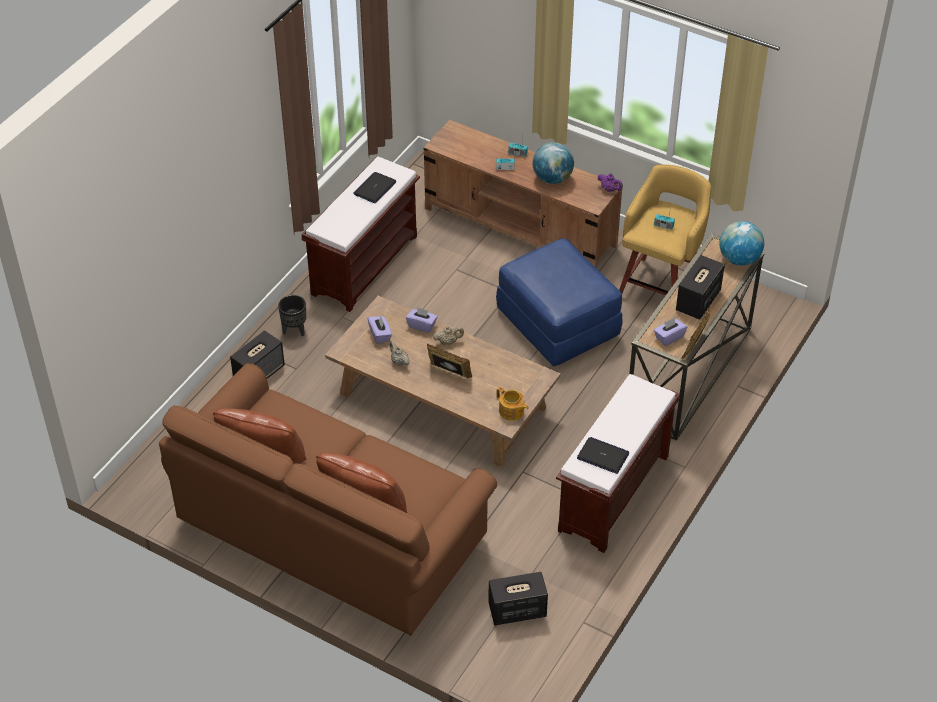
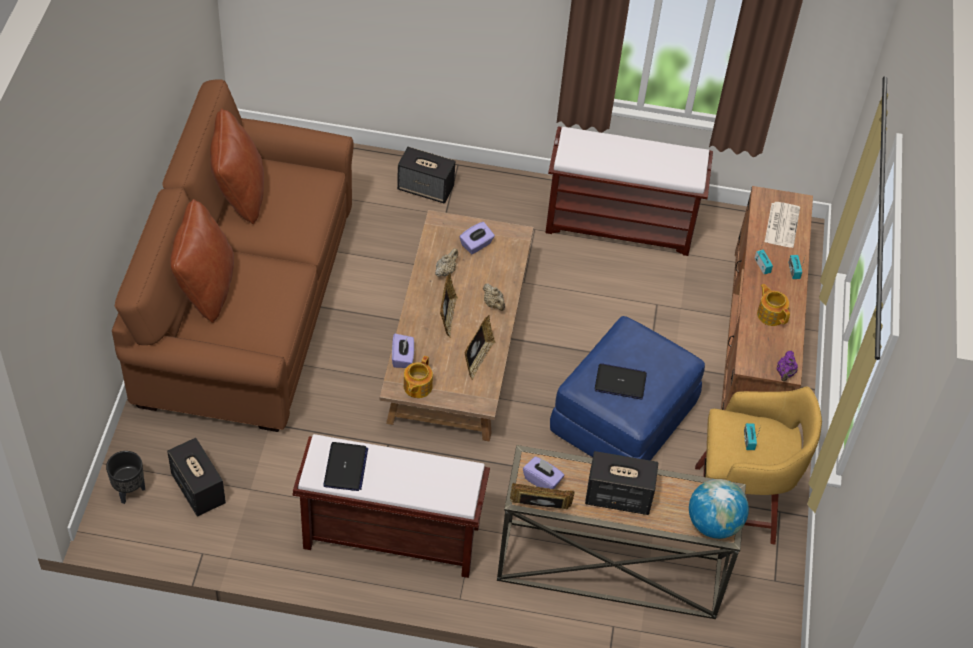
camera: 65 degrees right, 5 degrees up
(294, 330) = (496, 197): black planter -> black planter (129, 491)
(375, 188) = (656, 162): laptop -> laptop (620, 382)
(422, 325) = (507, 275): purple tissue box -> purple tissue box (402, 357)
(470, 144) = (781, 224): none -> newspaper
(500, 367) = (478, 359): none -> picture frame
(552, 178) = (771, 314): globe -> teapot

